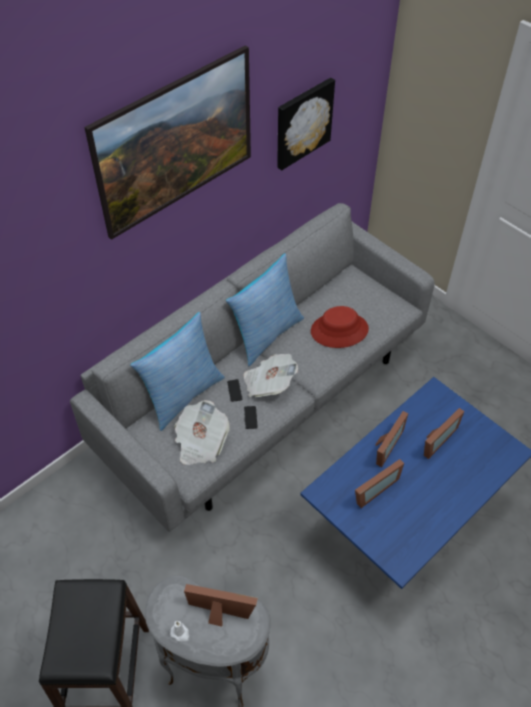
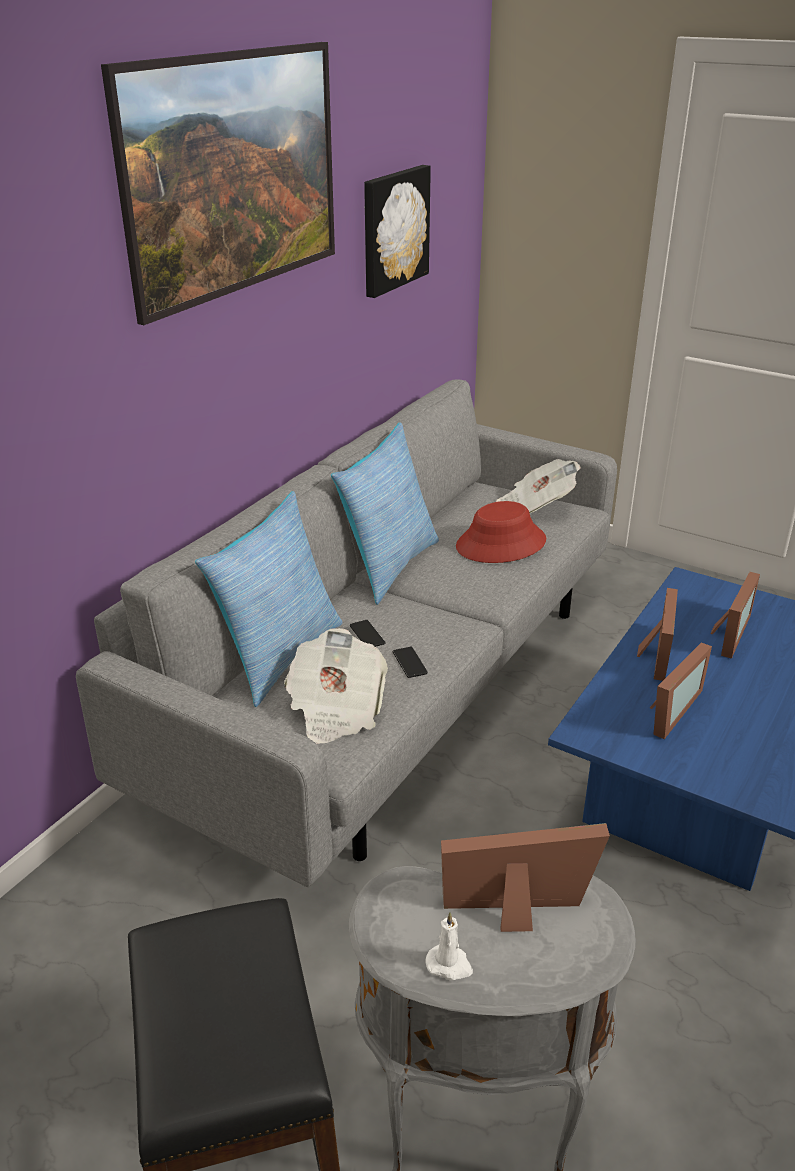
camera: 15 degrees left, 20 degrees down
(269, 383) = (420, 618): newspaper -> newspaper (535, 507)

